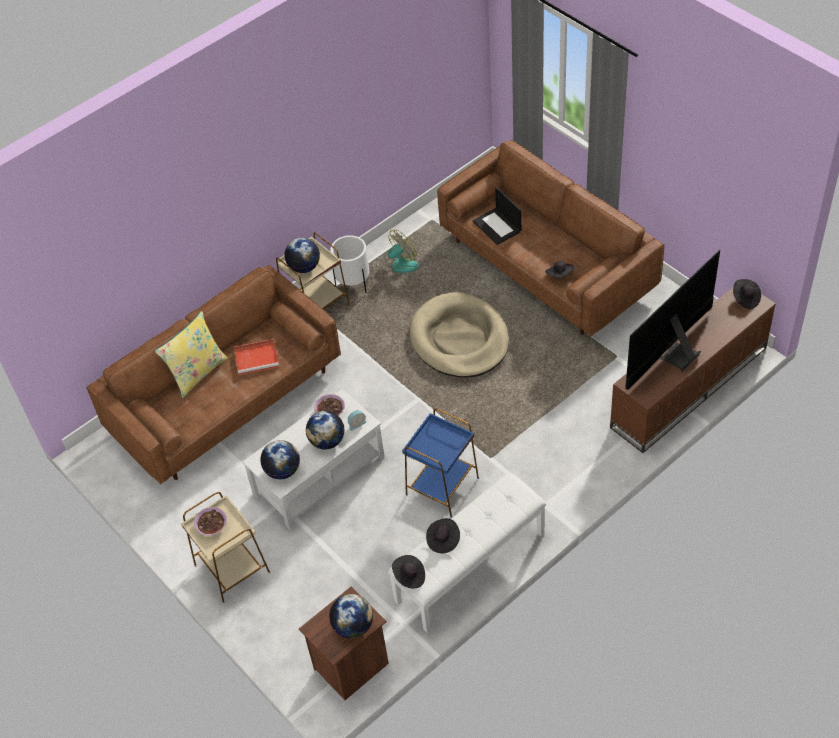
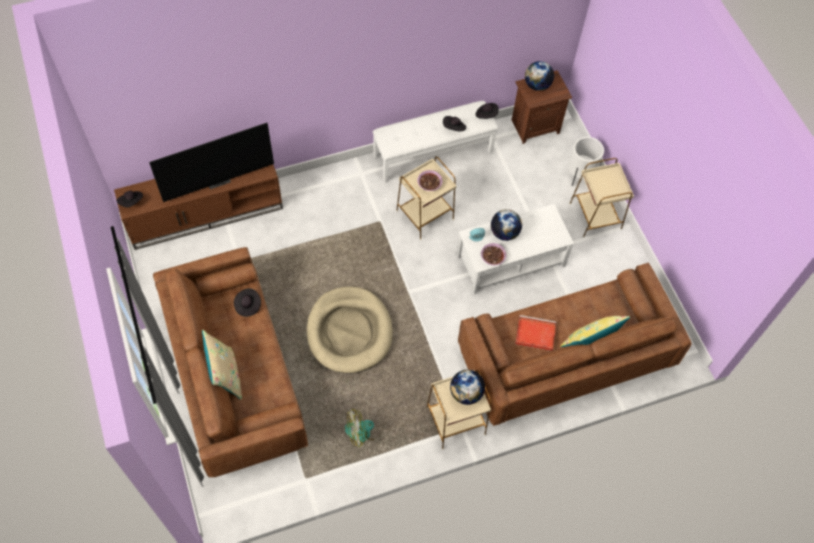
camera: 165 degrees left, 10 degrees up
(211, 525) = (611, 189): bowl -> bowl (429, 184)
(283, 470) = (545, 223): globe -> none
(353, 284) = (412, 432): white planter -> white planter (580, 175)
(443, 486) = (424, 215): blue side table -> beige side table
(497, 226) = (267, 382): laptop -> none
(539, 218) = (226, 375): none -> beige pillow

